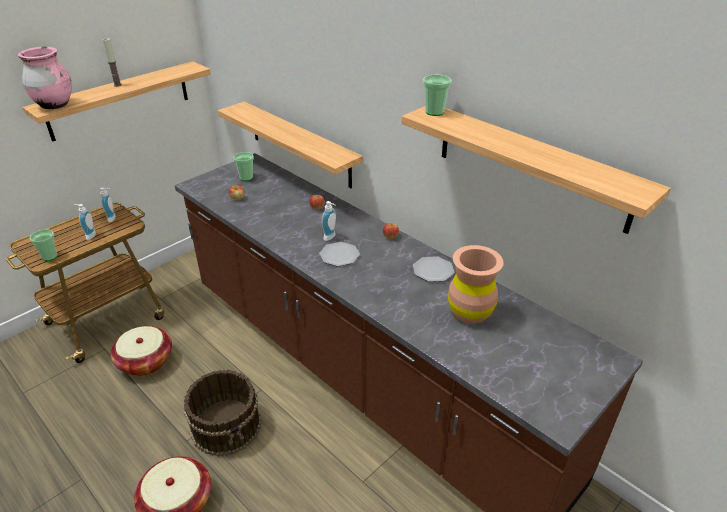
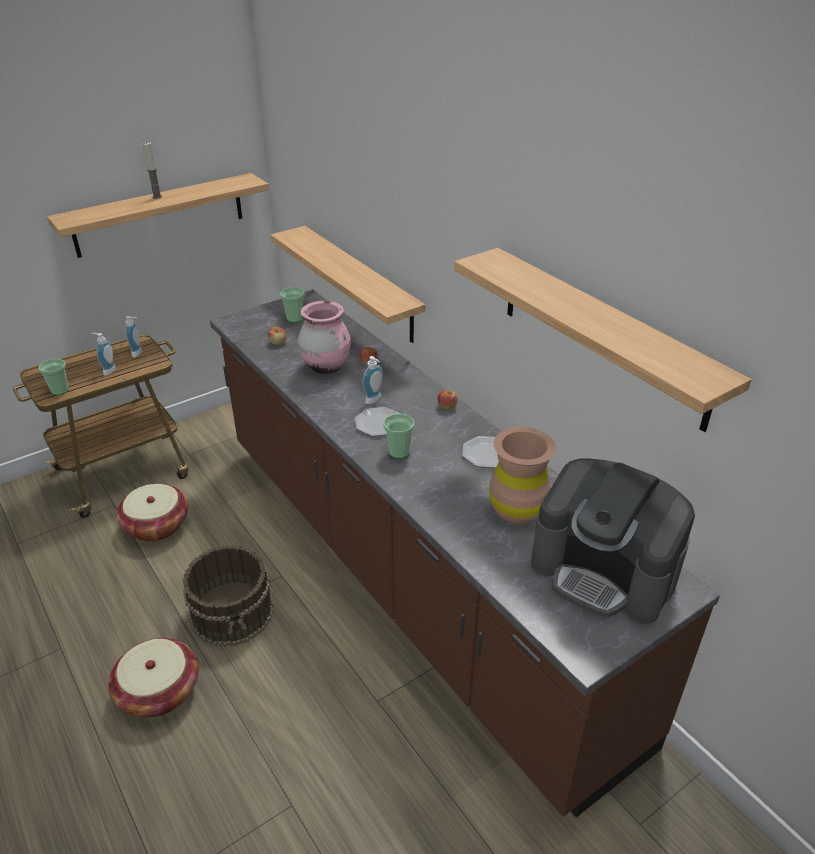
camera: 10 degrees right, 0 degrees up
(54, 105) = (81, 216): pink vase -> pink vase (326, 367)
(434, 112) = (496, 259): cup -> cup (399, 452)
(552, 353) = (604, 571): none -> coffee machine

